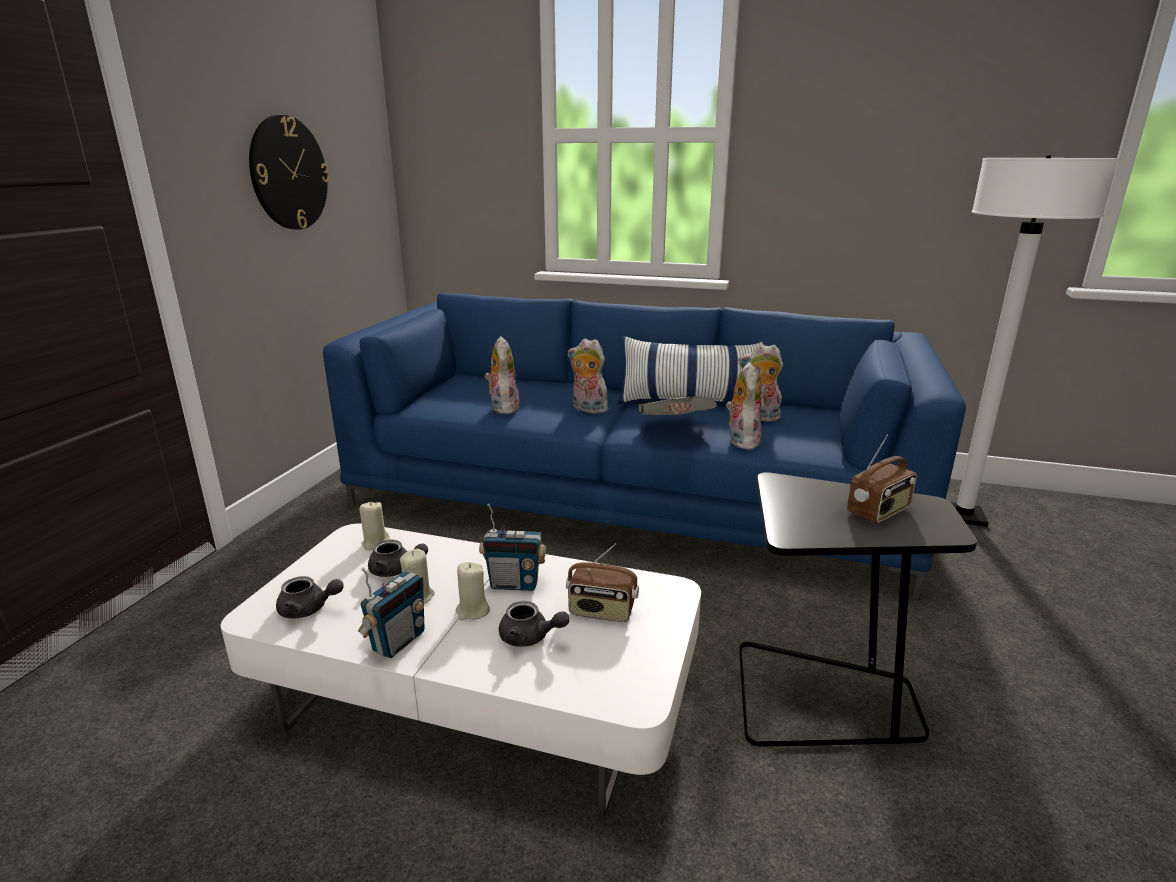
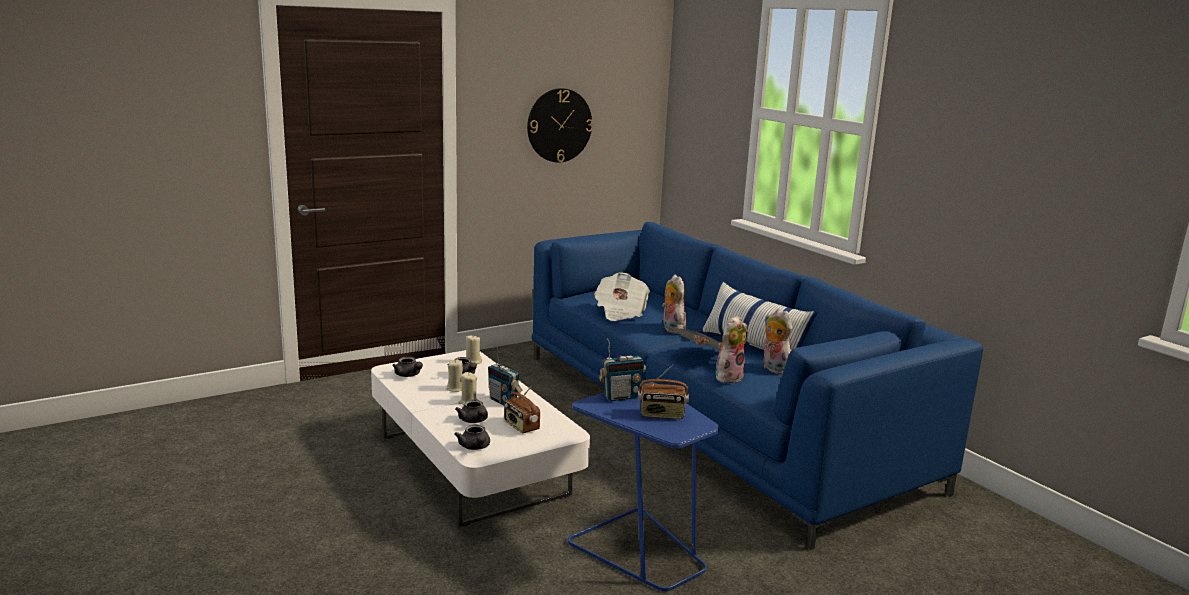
camera: 40 degrees right, 5 degrees down
(398, 641) = (423, 399): radio -> radio (621, 397)
(503, 407) = (620, 312): plush toy -> newspaper
(606, 684) = (475, 447): none -> grey teapot
(822, 699) = (640, 550): black side table -> blue side table
(963, 516) = (976, 534): white floor lamp -> none

